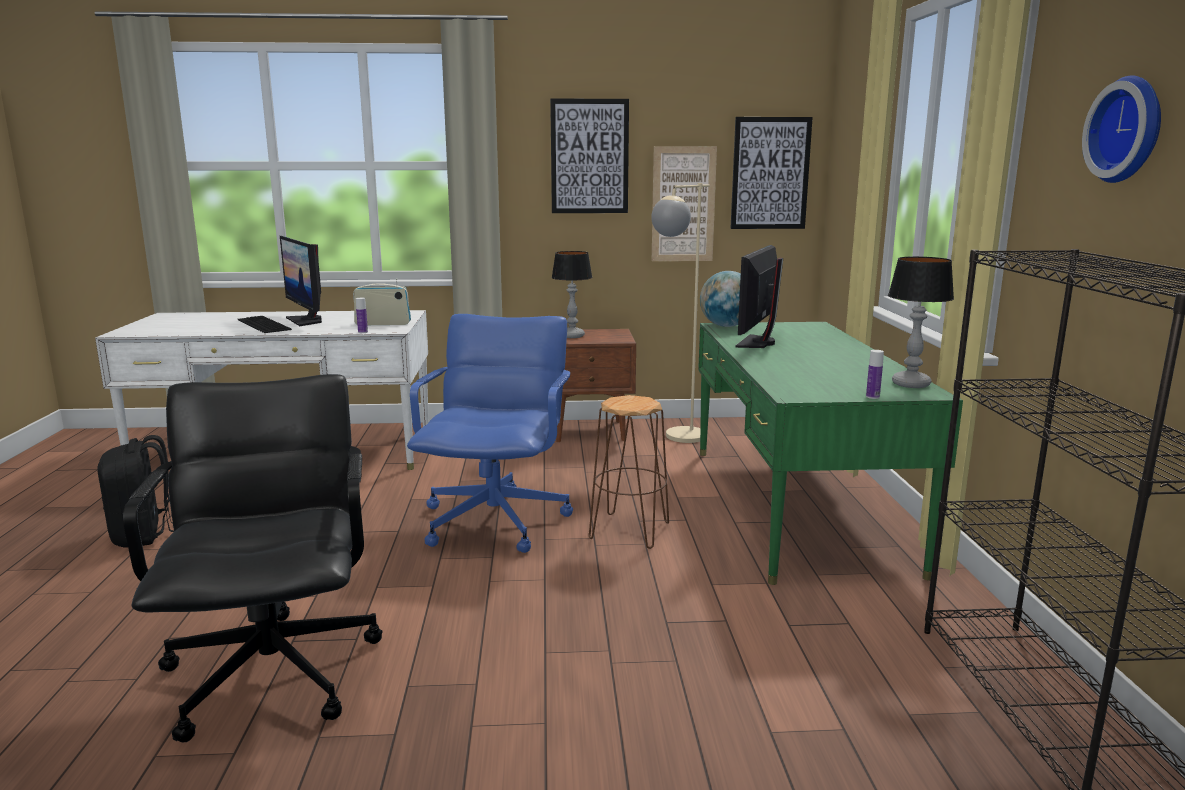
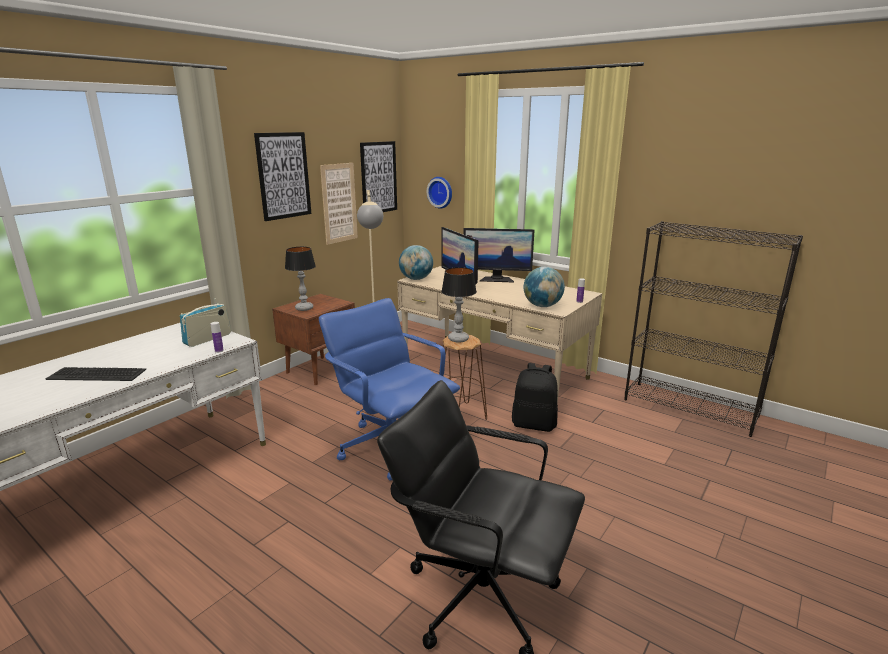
camera: 50 degrees left, 5 degrees up
(145, 535) = (167, 608): black backpack -> black backpack (534, 424)
(306, 320) = (125, 357): monitor -> monitor (497, 279)
(790, 385) = (542, 306): none -> globe
(795, 505) = (493, 368): green desk -> beige desk
(911, 384) = (571, 291): table lamp -> table lamp (459, 339)
(1129, 130) = (685, 172): wall clock -> wall clock (441, 192)

